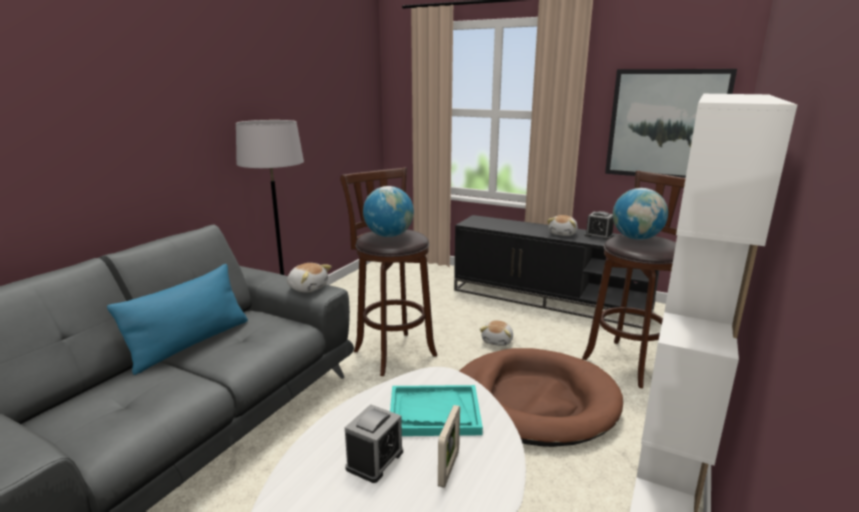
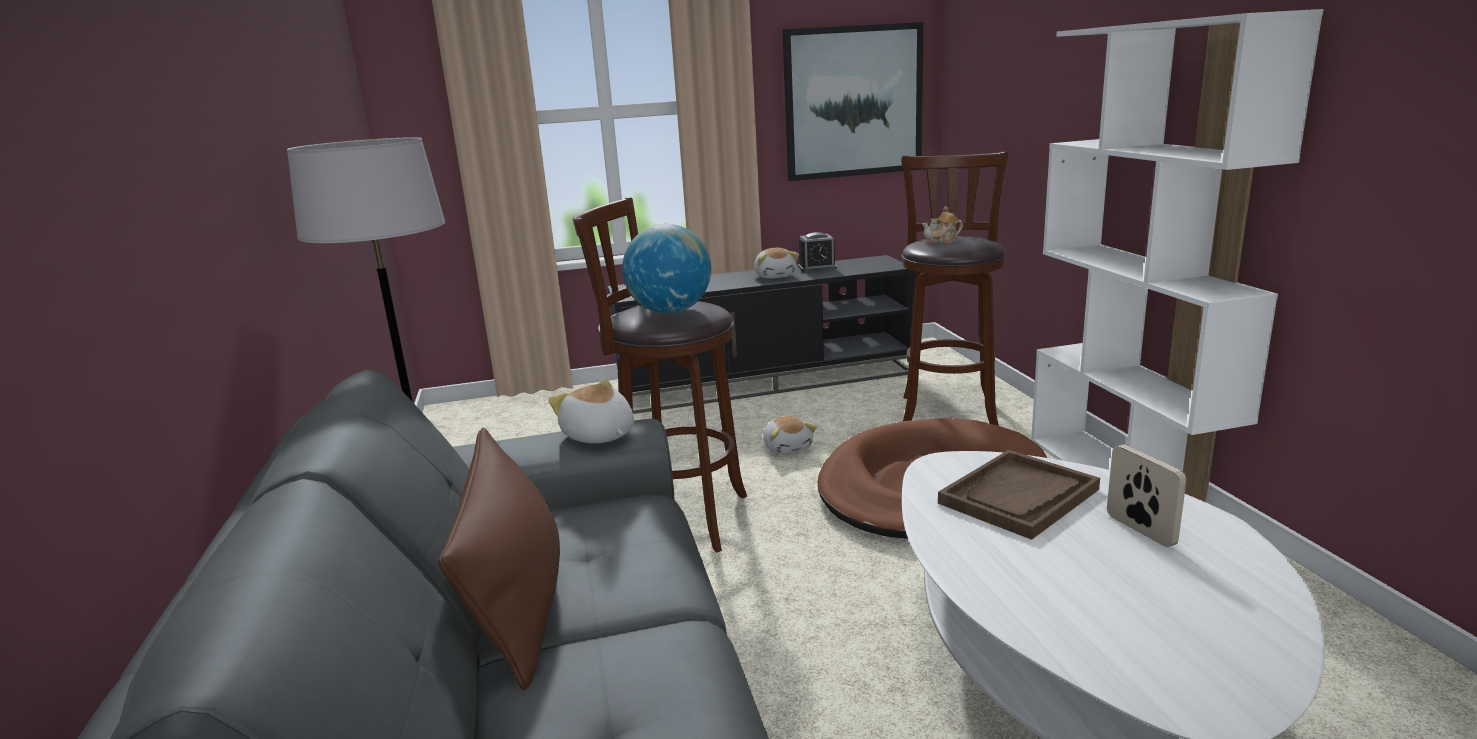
camera: 40 degrees left, 0 degrees up
(191, 343) = (517, 602): blue pillow -> brown pillow
(308, 287) = (598, 436): plush toy -> plush toy turned 120 degrees counterclockwise
(375, 460) = (1071, 565): alarm clock -> none
(434, 413) = (1018, 496): turquoise tray -> brown tray
(636, 238) = (942, 241): globe -> teapot

